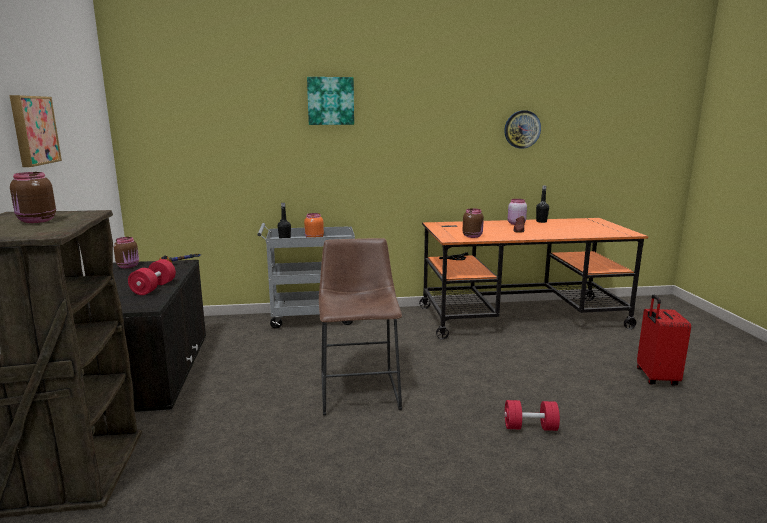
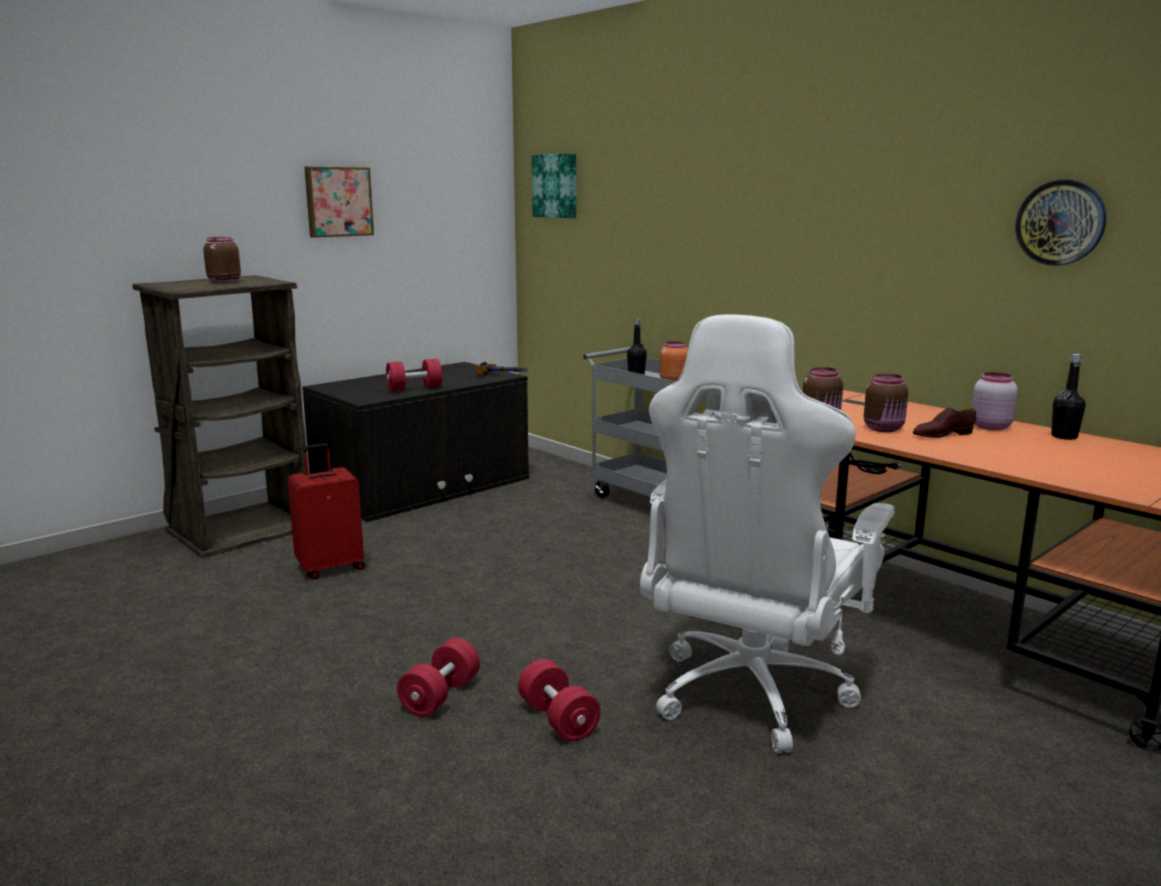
camera: 55 degrees right, 0 degrees up
(129, 266) = (462, 367): brown jar -> brown jar (884, 429)
(330, 101) = (725, 166): picture -> picture (556, 186)
(359, 389) = (516, 584): brown stool -> none
(475, 455) = (440, 696): none -> red dumbbell
(538, 371) = (754, 687): none -> white office chair
(655, 377) = (929, 816): red suitcase -> red suitcase (330, 568)

